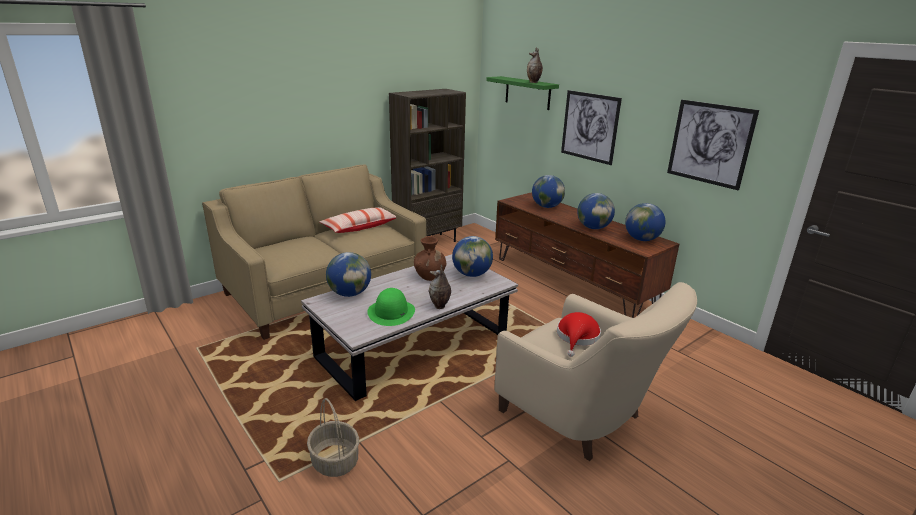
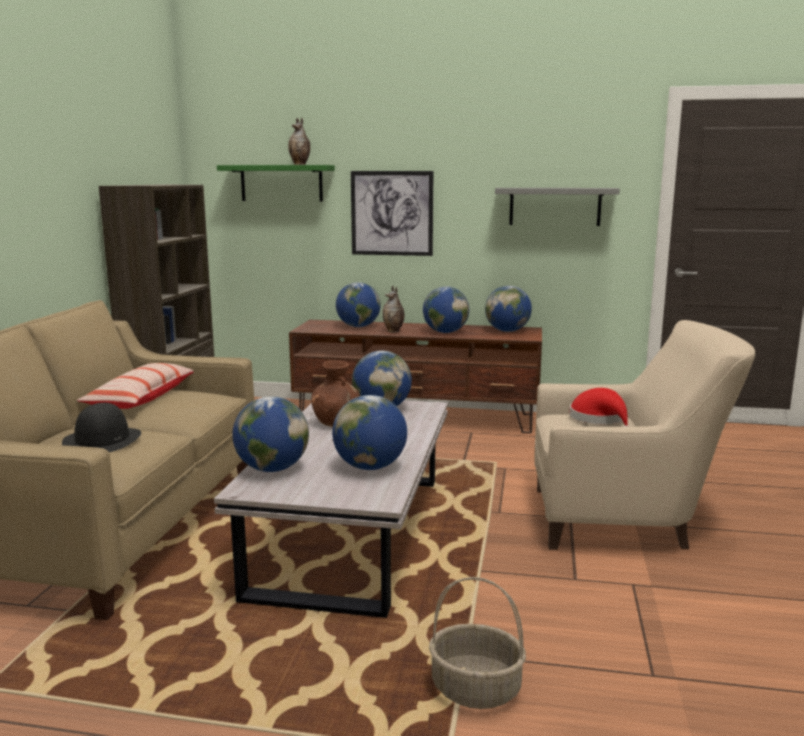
camera: 40 degrees left, 10 degrees down
(301, 249) = (102, 440): none -> black hat
(391, 312) = (370, 467): green hat -> globe
(440, 306) = (412, 444): vase -> vase (394, 331)
(710, 143) = (555, 206): picture -> grey shelf

